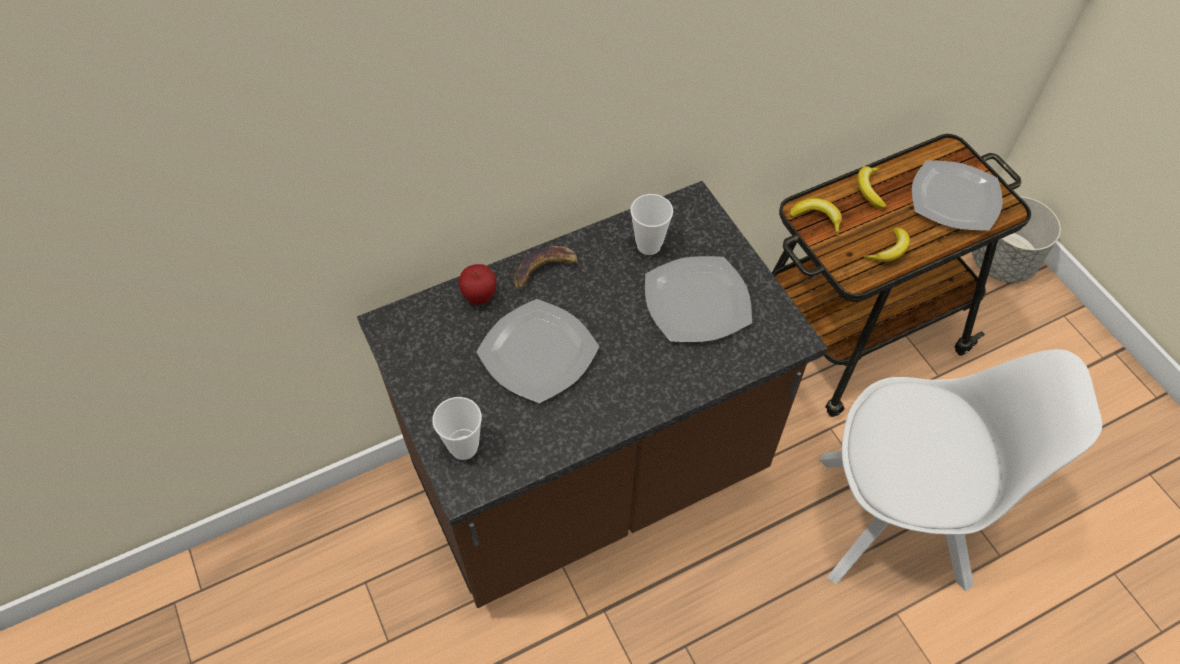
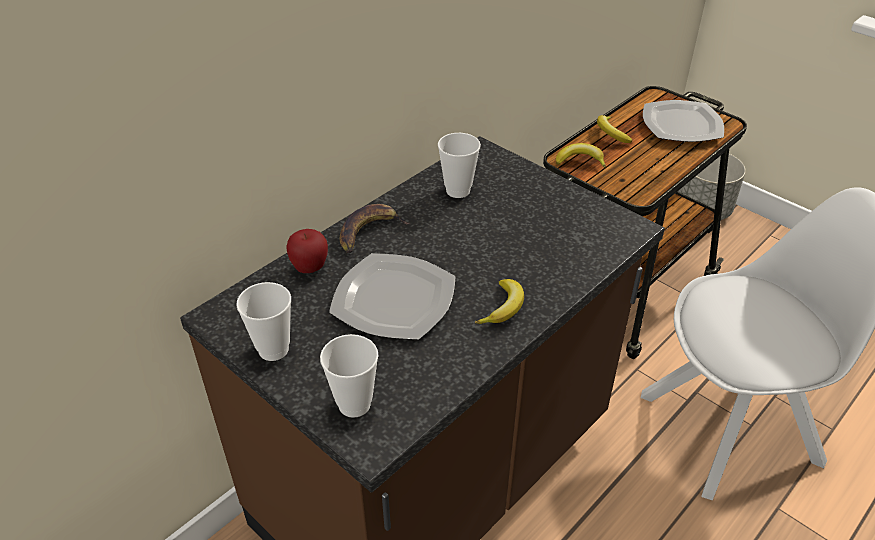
camera: 20 degrees left, 15 degrees down
(420, 373) = (273, 349): none -> cup
(698, 302) = (528, 221): plate -> none
(890, 250) = (653, 170): banana -> banana (503, 308)

